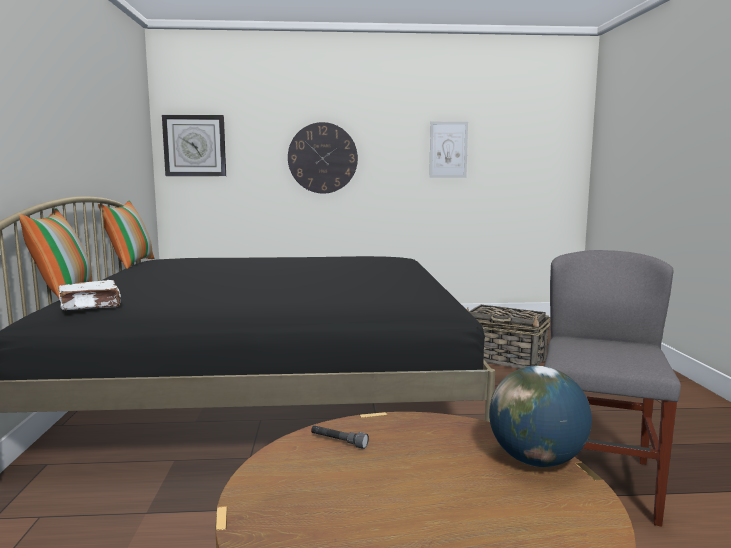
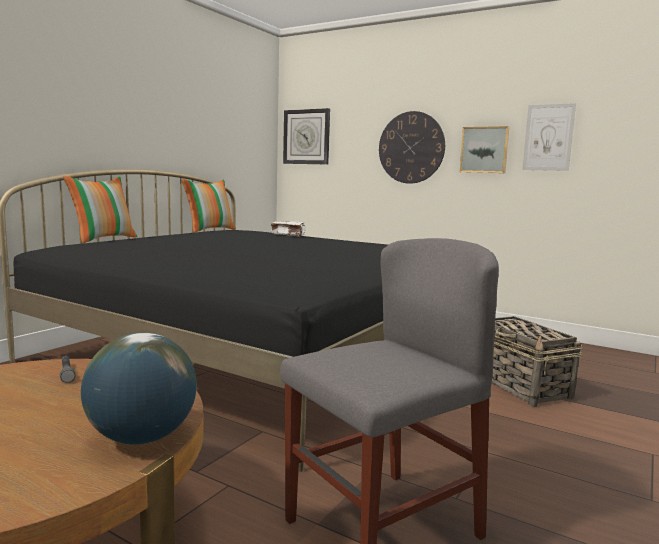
camera: 35 degrees right, 0 degrees up
(91, 306) = (78, 246): white book -> white book (288, 235)
(395, 160) = (484, 150): none -> picture

